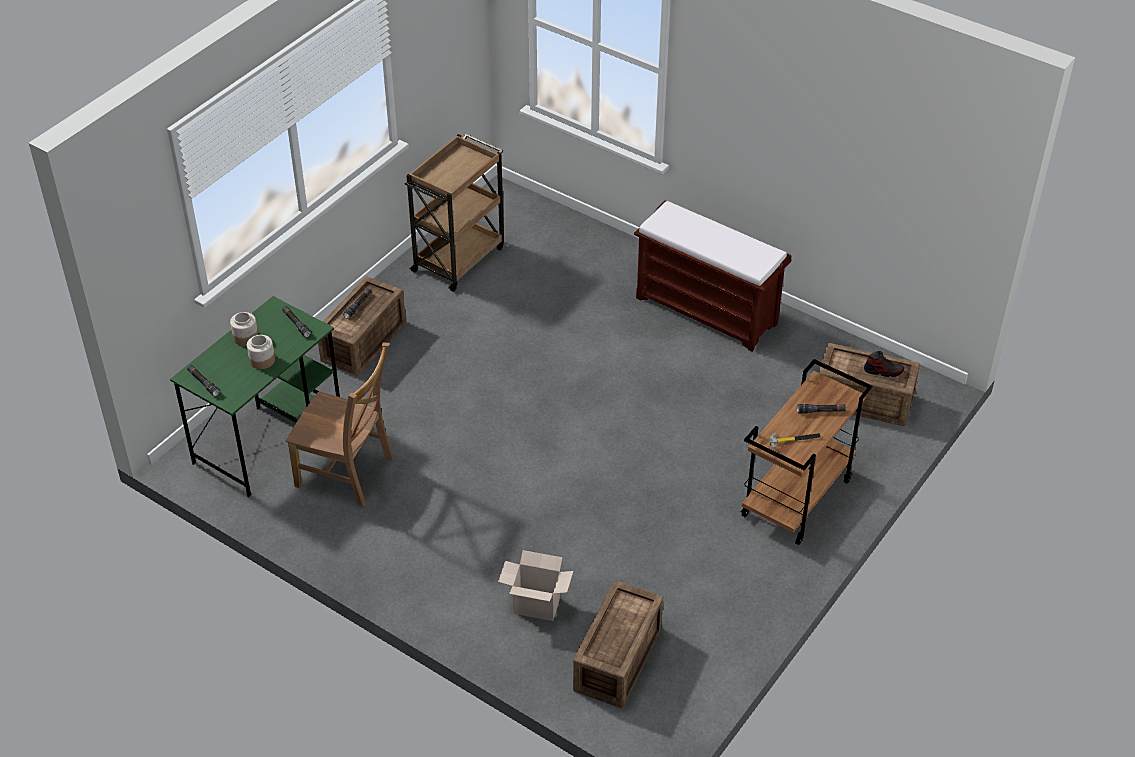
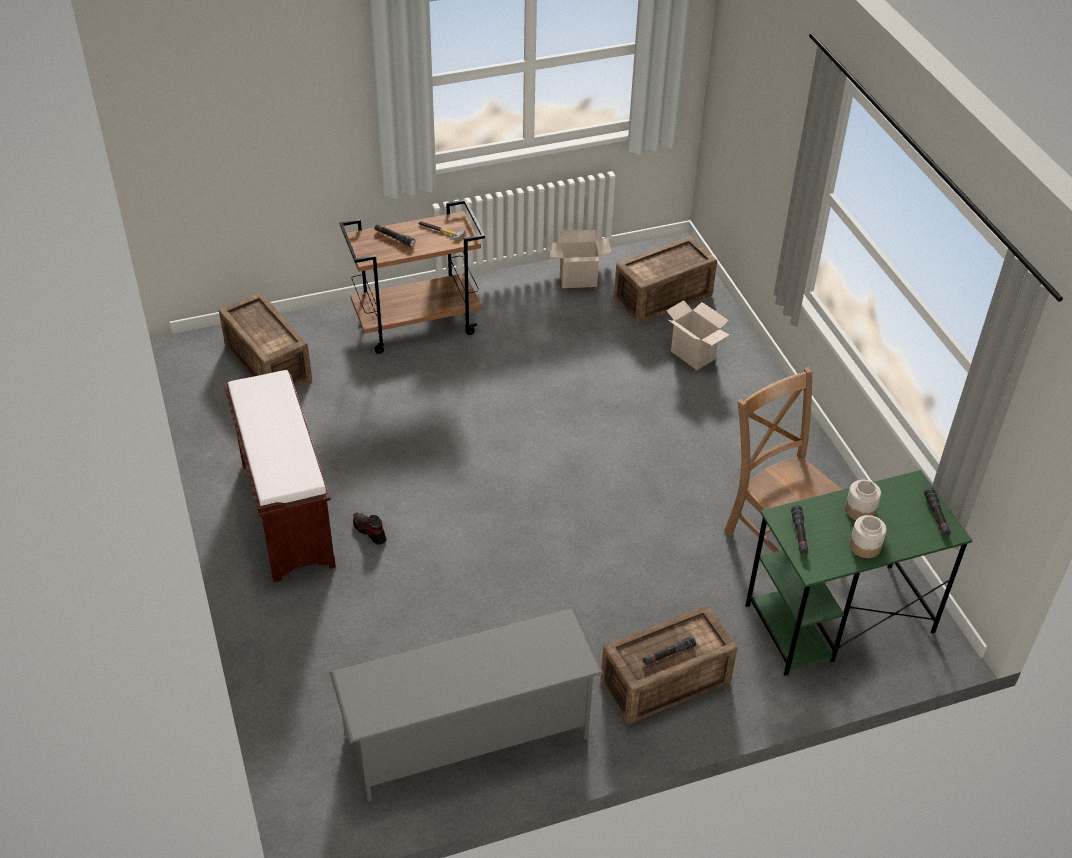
camera: 145 degrees left, 0 degrees up
(459, 258) = (468, 737): brown cart -> grey shoe rack
(714, 631) = (577, 280): none -> cardboard box
(883, 371) = (254, 320): shoe -> shoe (369, 531)

